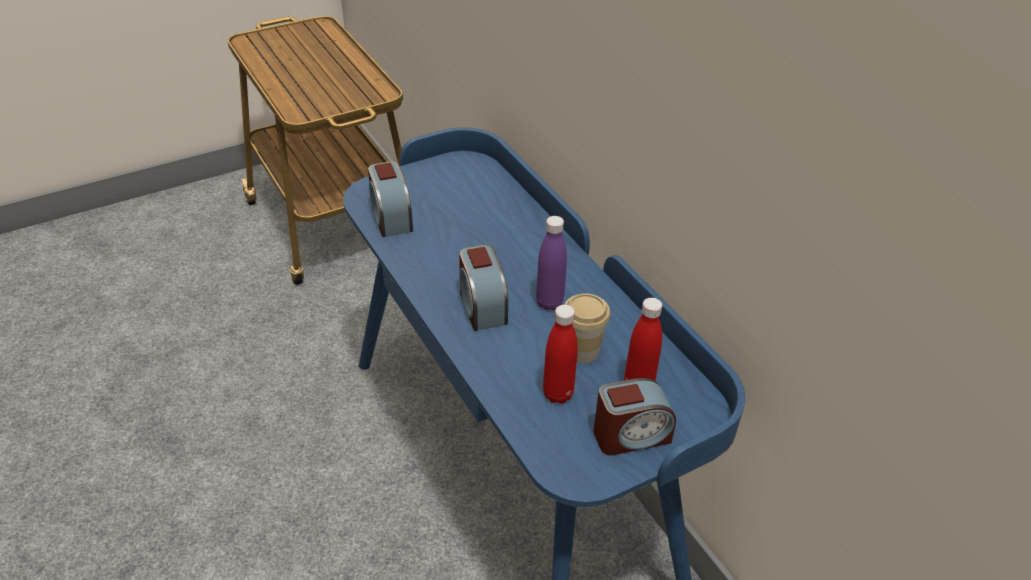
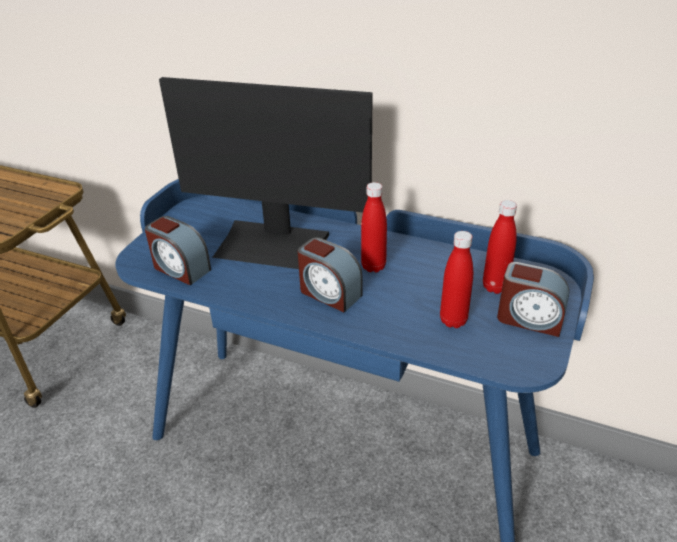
camera: 35 degrees left, 5 degrees down
(488, 234) = (273, 244): none -> monitor
(549, 303) = (373, 266): purple bottle -> red bottle
(582, 351) = (433, 285): cup -> none
(631, 435) = (529, 319): alarm clock -> alarm clock turned 75 degrees clockwise

